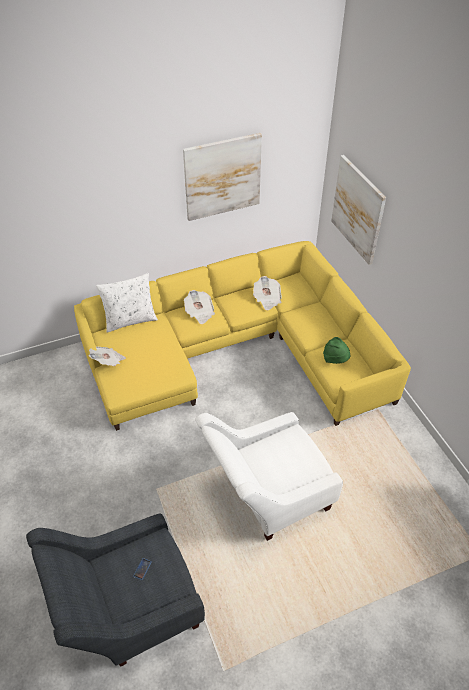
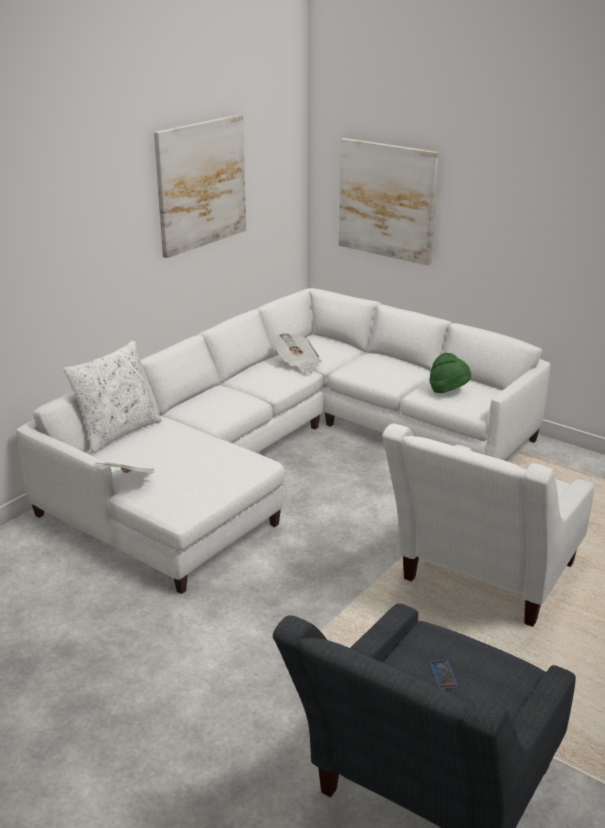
camera: 30 degrees left, 20 degrees down
(199, 313) = (218, 398): newspaper -> none
(237, 351) = (283, 454): yellow sofa -> white sofa

